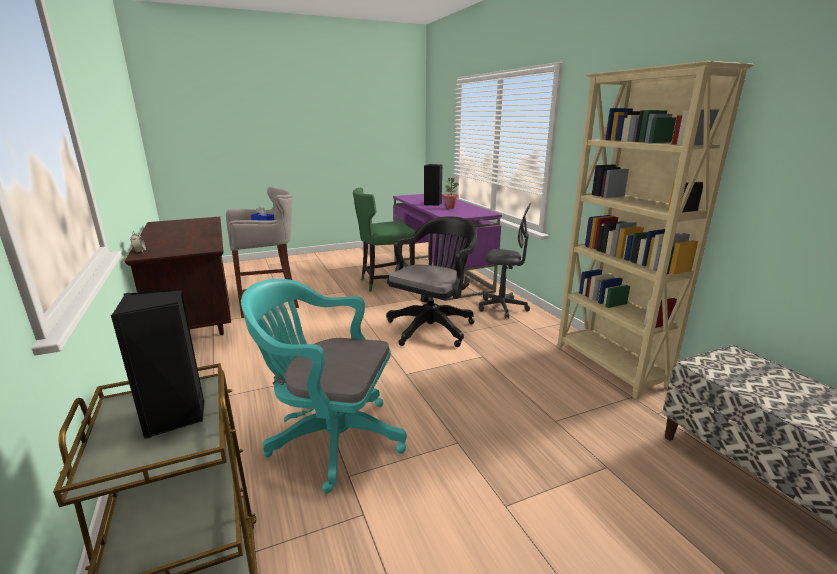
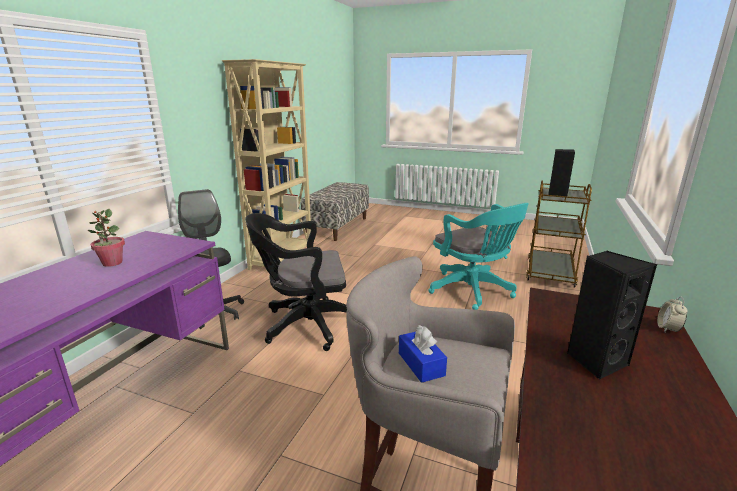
camera: 135 degrees left, 0 degrees up
(385, 283) = (196, 437): green chair -> none
(433, 204) = (79, 284): black speaker -> black speaker (595, 360)

